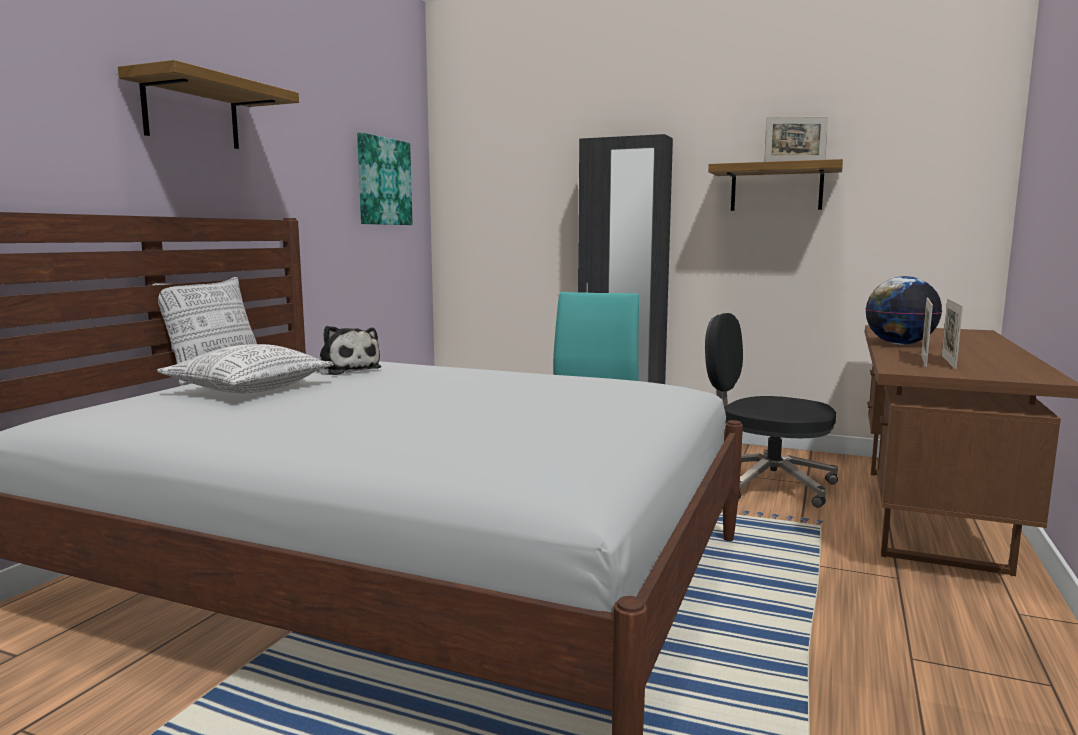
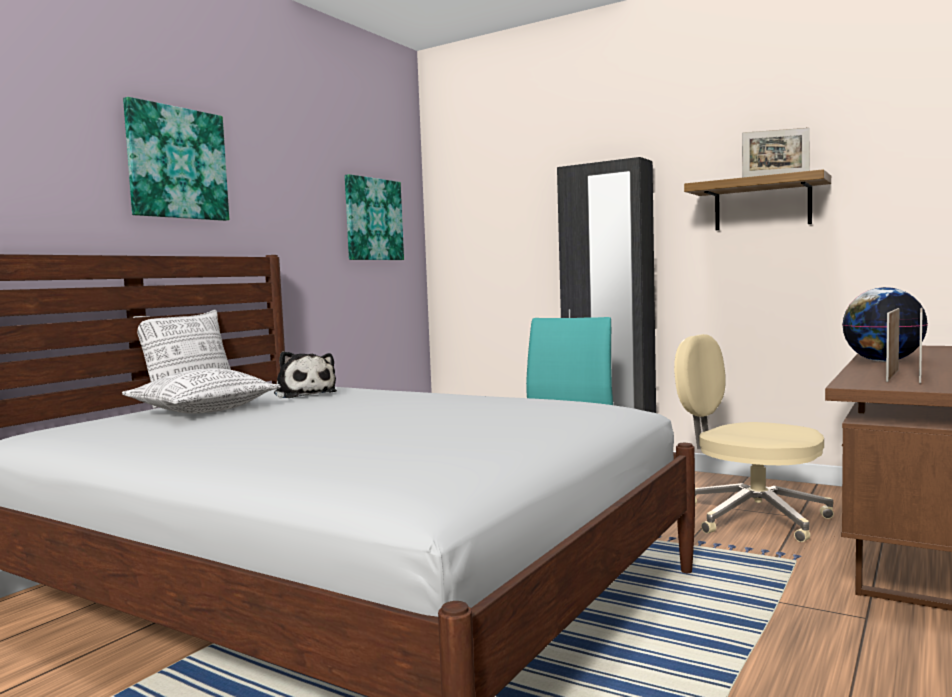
camera: 10 degrees right, 5 degrees down
(191, 113) = (176, 163): shelf -> picture
(766, 484) = (751, 517): black office chair -> beige office chair

